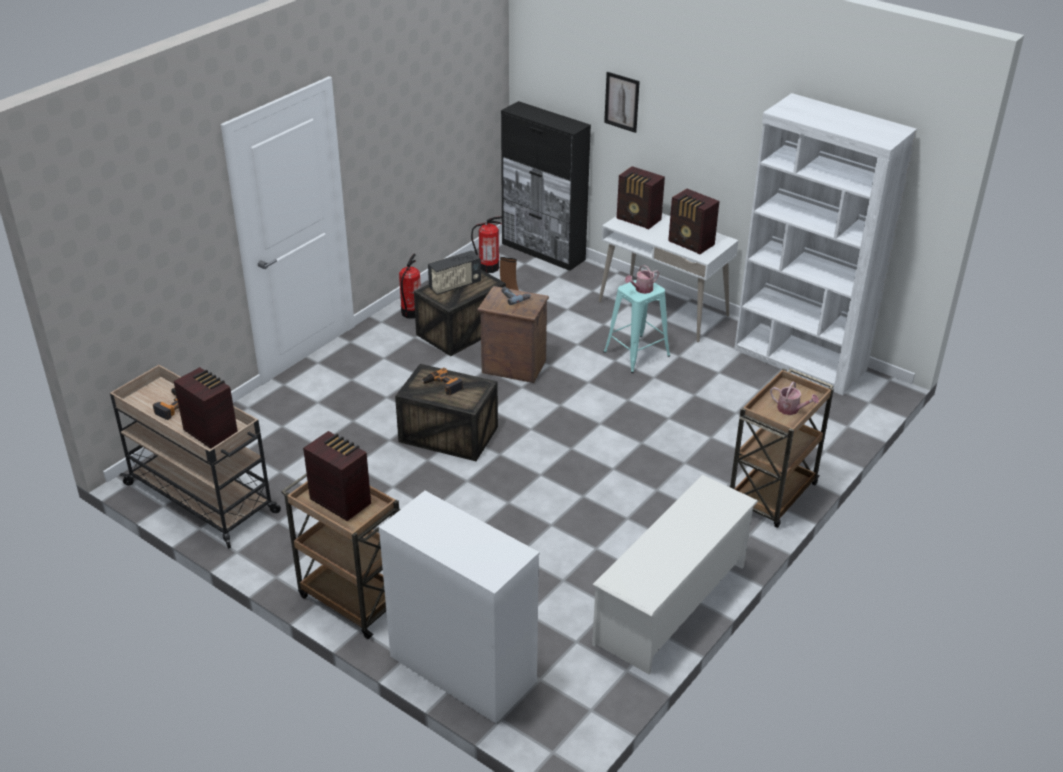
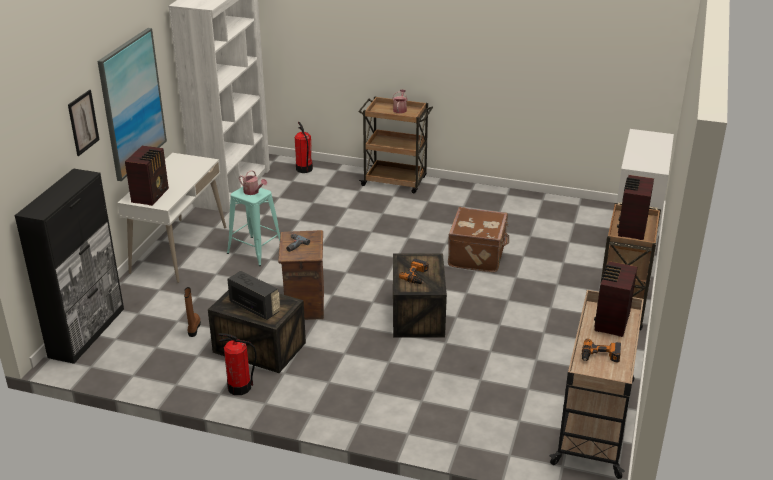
camera: 110 degrees left, 5 degrees down
(488, 267) = (130, 360): fire extinguisher -> fire extinguisher (304, 169)
(539, 515) = (478, 256): none -> brown suitcase
(671, 604) = (517, 199): white shoe rack -> none
(691, 244) = (187, 168): radio -> none
(698, 143) = (132, 103): none -> picture

